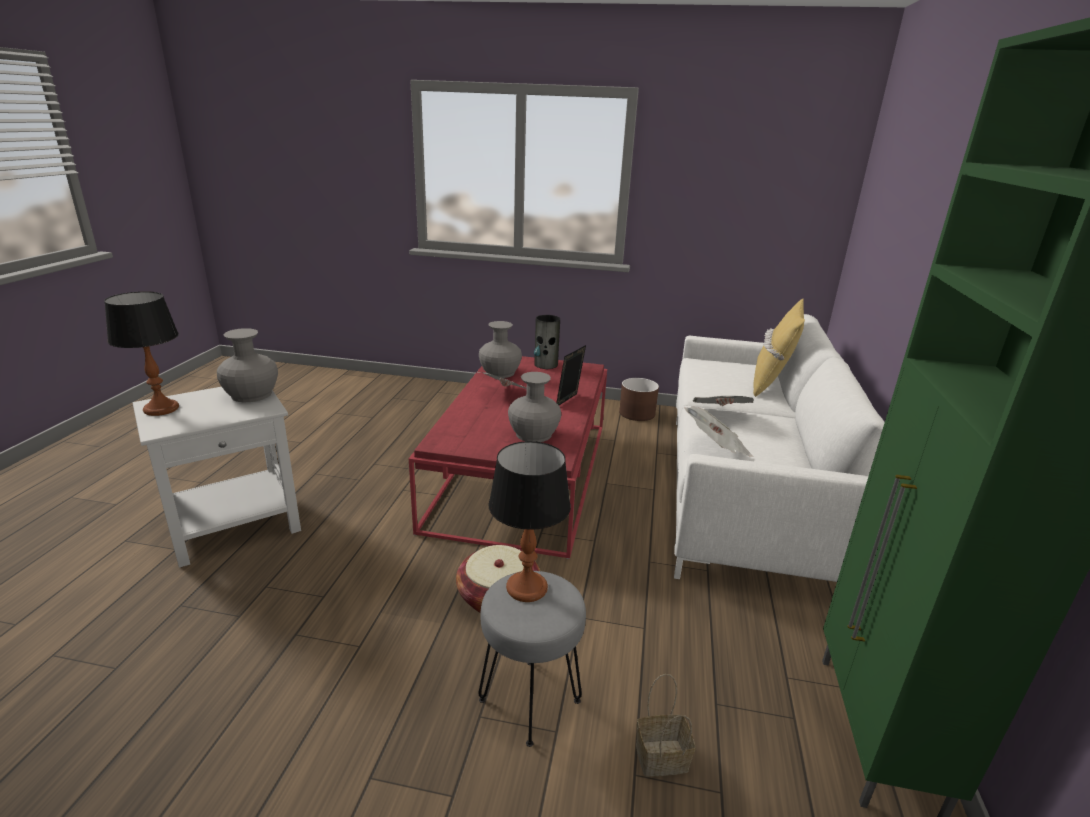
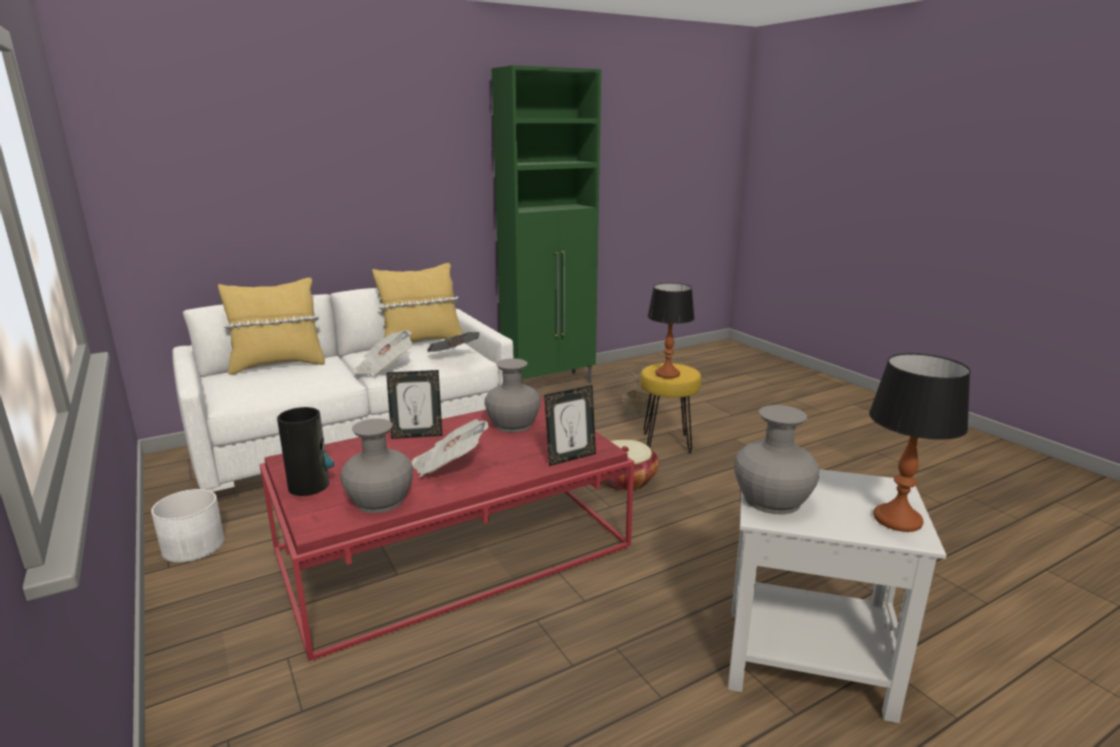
camera: 130 degrees left, 5 degrees down
(446, 428) = (570, 458): none -> picture frame
(529, 701) = (667, 442): grey stool -> yellow stool
(637, 413) = (193, 546): brown planter -> white planter
(794, 451) = (421, 342): none -> yellow pillow

